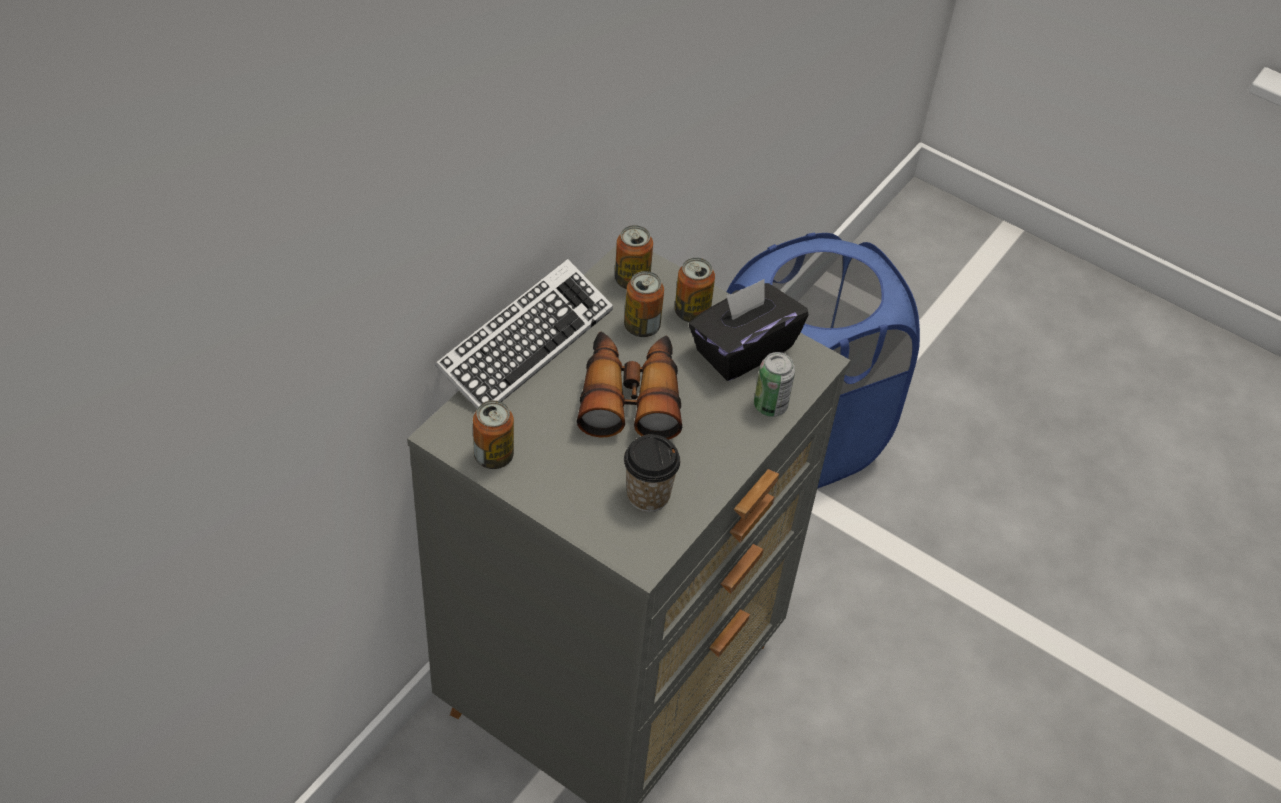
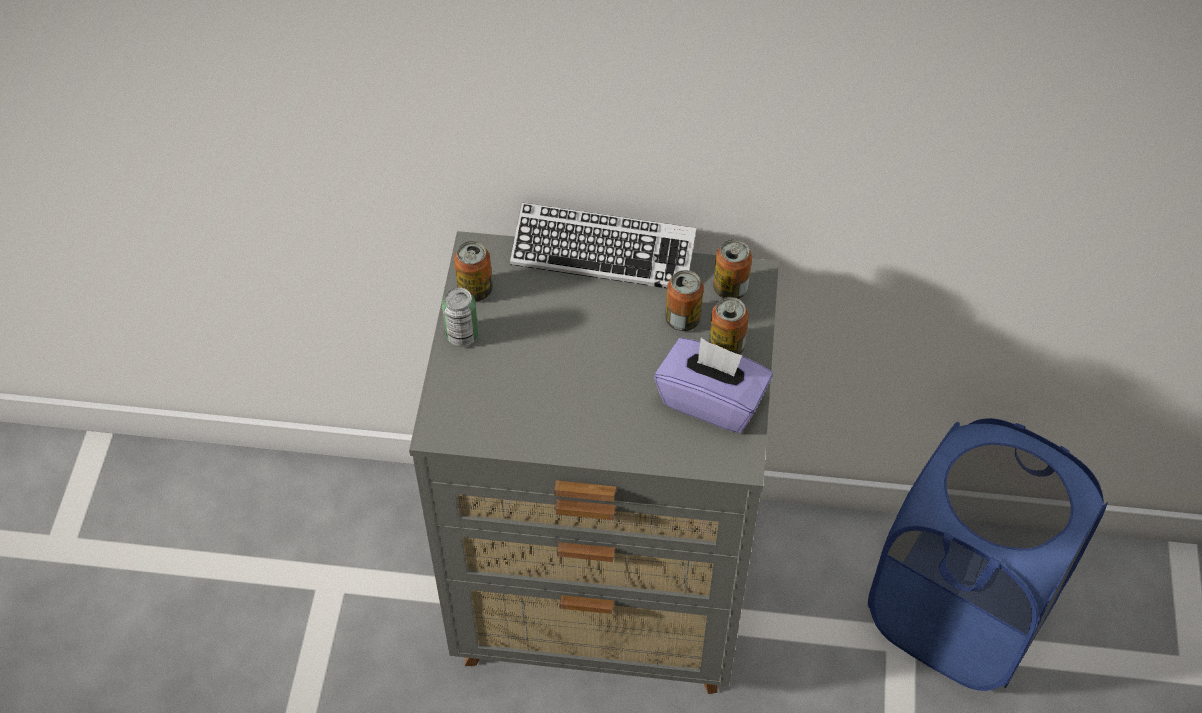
camera: 65 degrees right, 5 degrees up
(630, 395) = (600, 346): binoculars -> none
(648, 495) = (504, 405): cup -> none
(742, 349) = (712, 400): black tissue box -> purple tissue box
(770, 405) = (662, 448): can -> can (462, 335)

